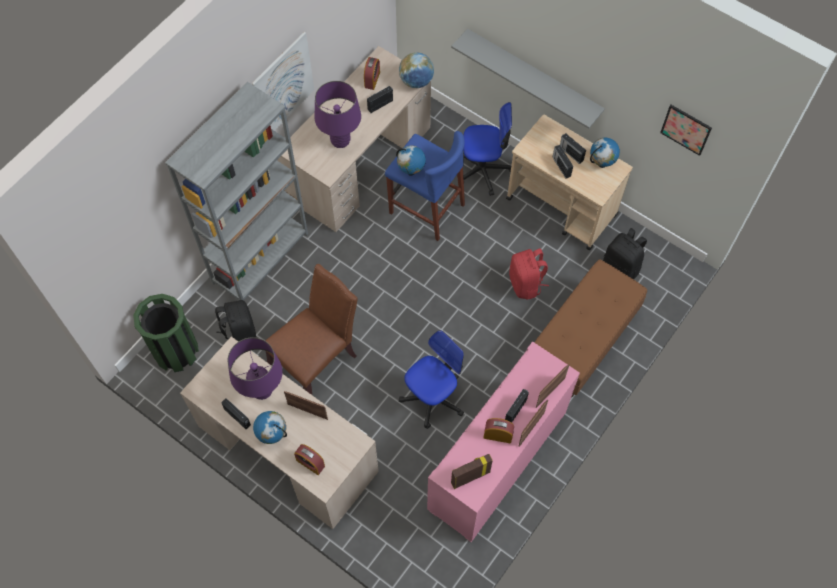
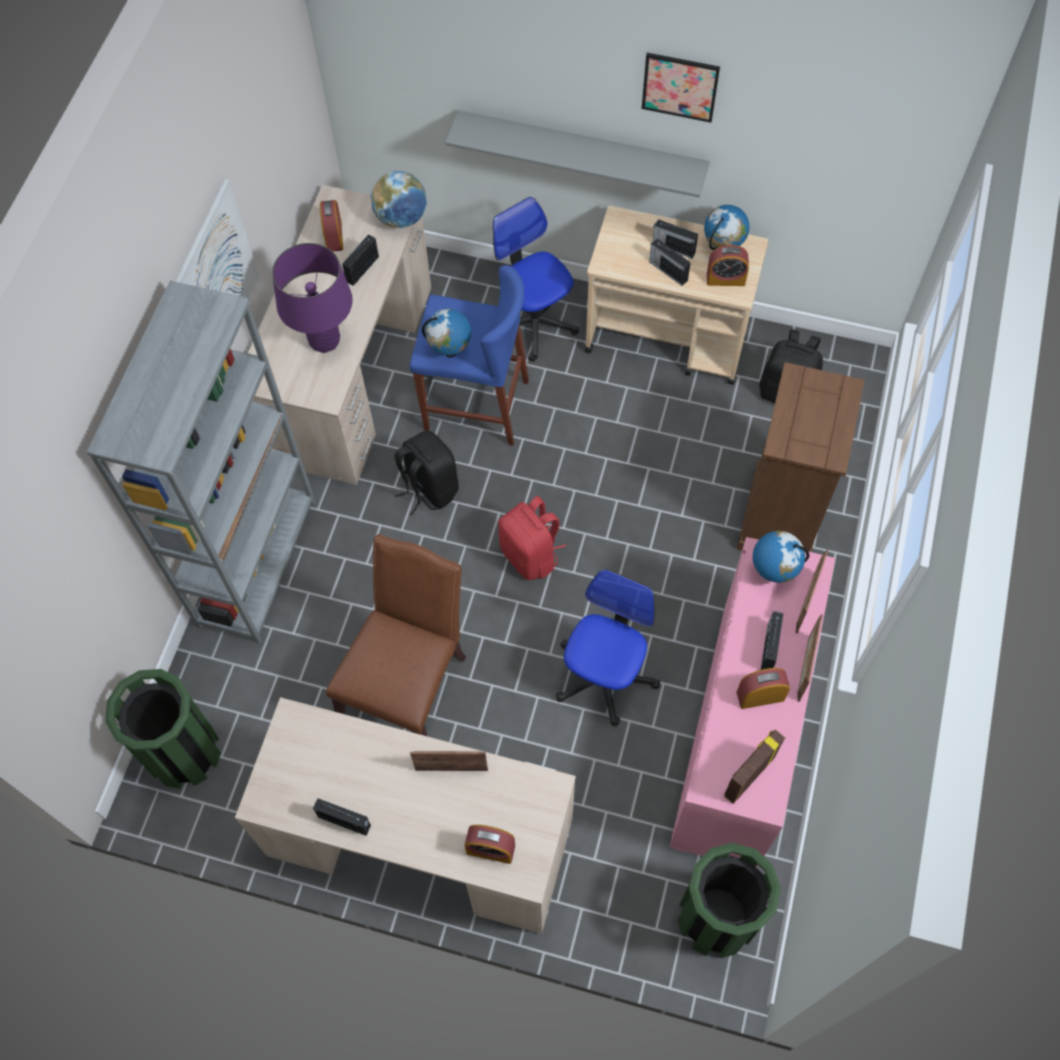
camera: 20 degrees left, 0 degrees up
(239, 334) = (273, 689): black backpack -> black backpack (428, 488)
(262, 390) = (365, 763): purple table lamp -> none
(272, 435) = (412, 828): globe -> globe (773, 572)
(437, 560) = (716, 918): none -> green trash can
(483, 170) = (534, 322): office chair -> office chair turned 105 degrees counterclockwise
(526, 284) = (665, 463): red backpack -> red backpack (531, 555)
(582, 341) = (781, 517): brown bench -> brown dresser
(594, 183) = (725, 279): none -> alarm clock
(686, 129) = (851, 148): picture -> picture (680, 87)

